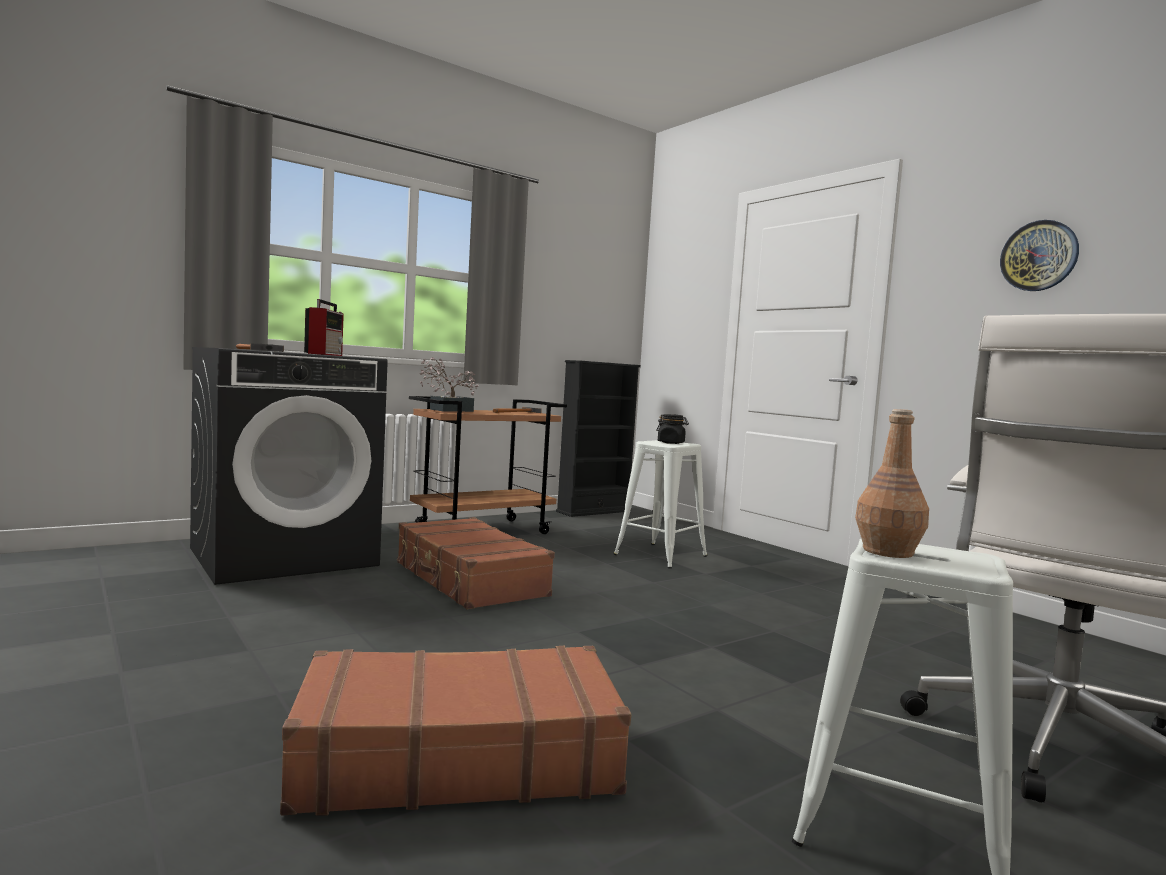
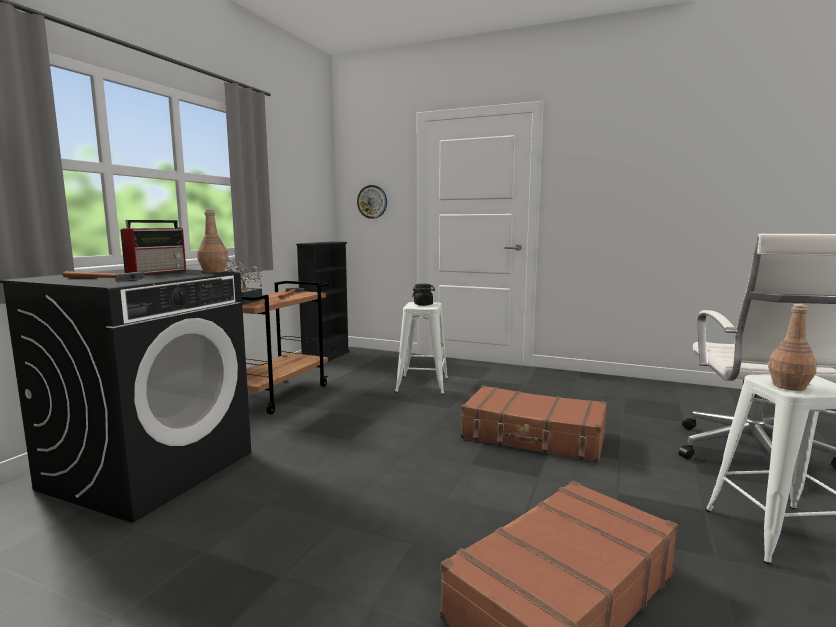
camera: 30 degrees left, 5 degrees up
(325, 354) = (158, 271): radio -> radio turned 60 degrees clockwise
(365, 357) = (213, 271): none -> brown bottle
(469, 580) = (337, 444): brown suitcase -> brown suitcase (533, 437)
(1039, 256) = (634, 170): wall clock -> wall clock (372, 202)

